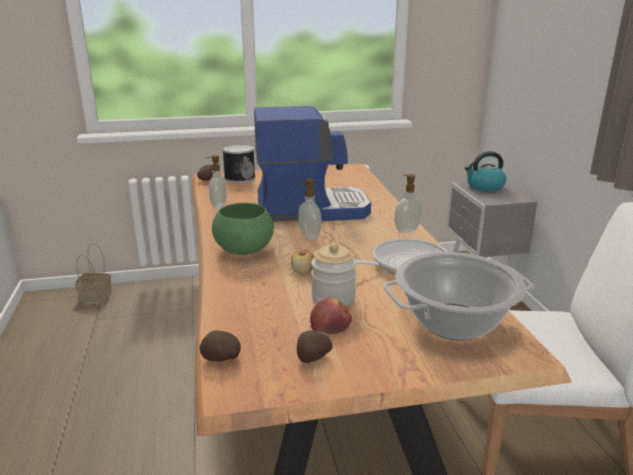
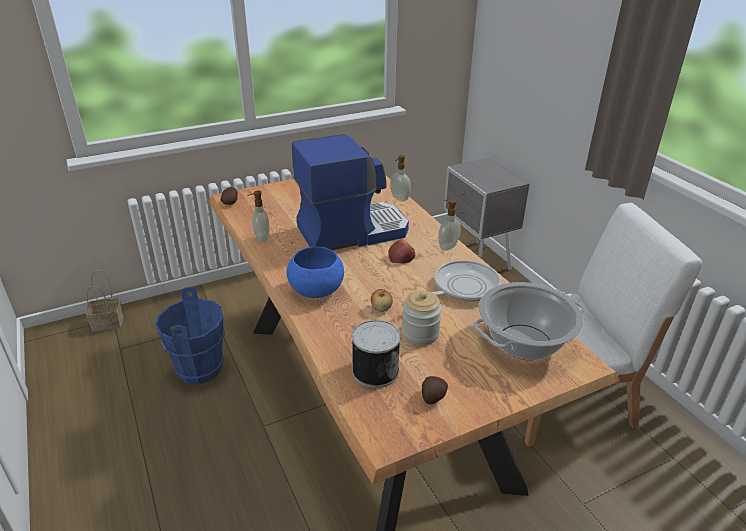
camera: 15 degrees left, 10 degrees up
(158, 346) = (200, 369): none -> blue bucket
(221, 359) = (360, 412): potato -> none
(239, 178) = (261, 196): can -> can (374, 370)
(243, 250) = (316, 291): green bowl -> blue bowl
(309, 236) = (366, 265): soap dispenser -> soap dispenser (399, 198)
(331, 325) = (431, 362): apple -> apple (401, 257)
(484, 187) = (479, 170): kettle -> none

